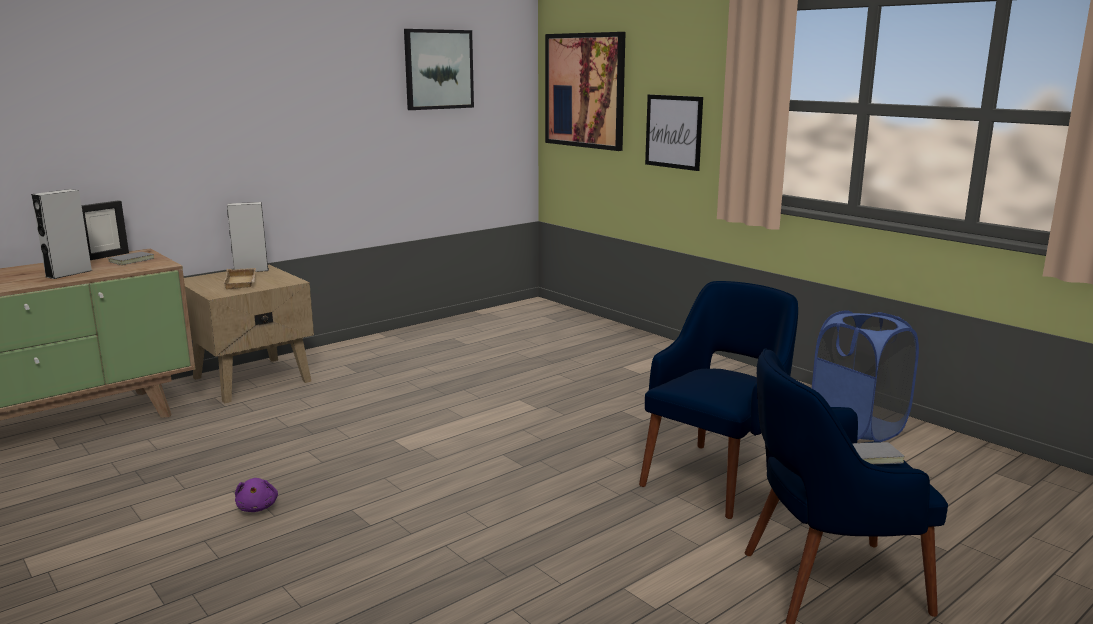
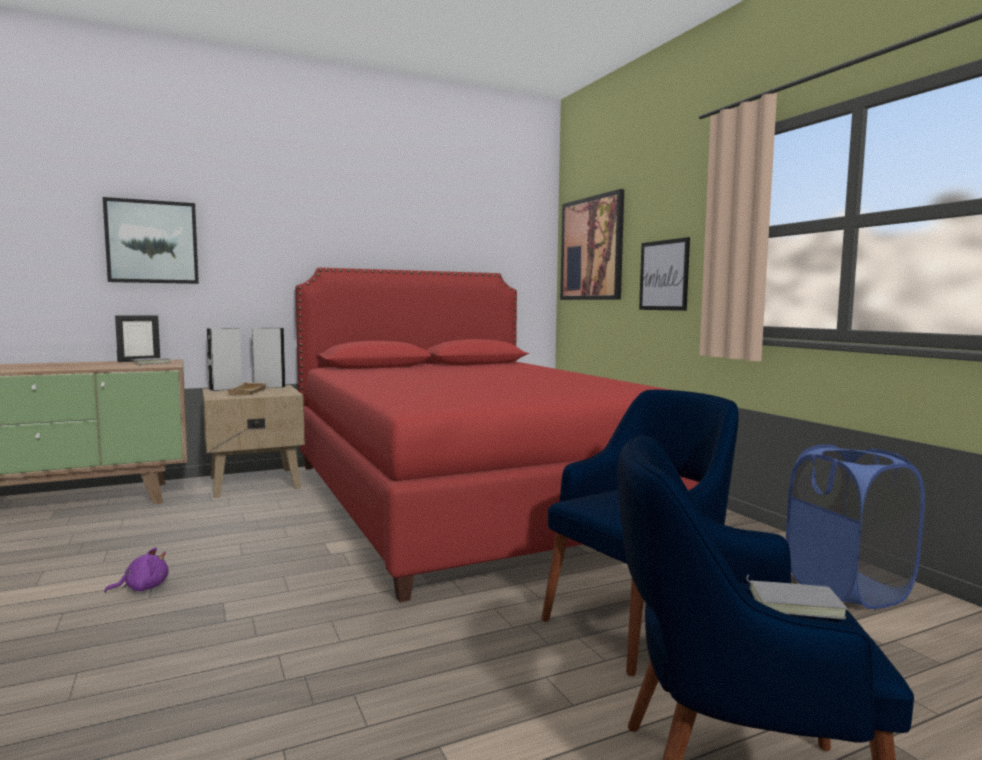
camera: 15 degrees right, 10 degrees down
(69, 273) = (88, 366): grey speaker -> grey speaker (225, 389)
(257, 507) = (143, 588): purple plush toy -> purple plush toy turned 120 degrees counterclockwise
(438, 69) = (460, 230): picture -> picture (152, 242)
(501, 374) = (472, 498): none -> red bed

